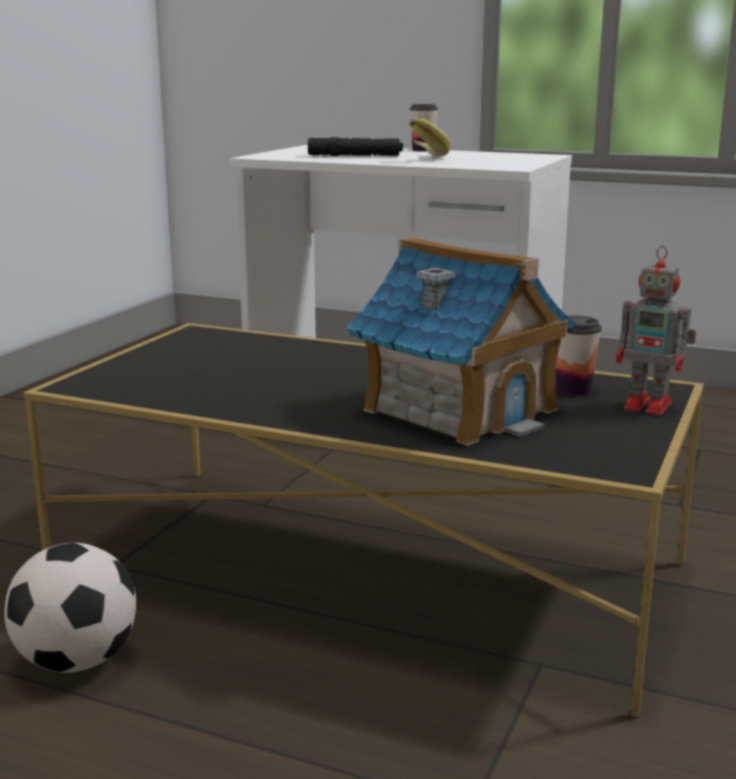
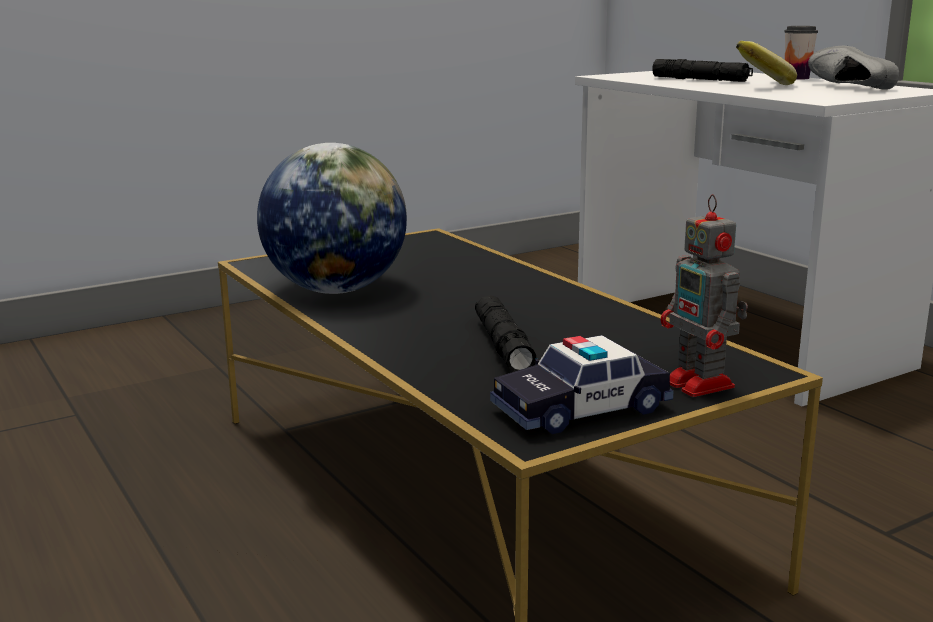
camera: 35 degrees right, 0 degrees up
(77, 661) = (168, 492): football -> none
(215, 394) = (336, 290): none -> globe
(460, 409) = (503, 345): toy house -> black flashlight
(486, 156) = (844, 87): none -> grey shoe
(574, 389) = (656, 351): cup -> none
(612, 441) = (581, 409): none -> toy car

